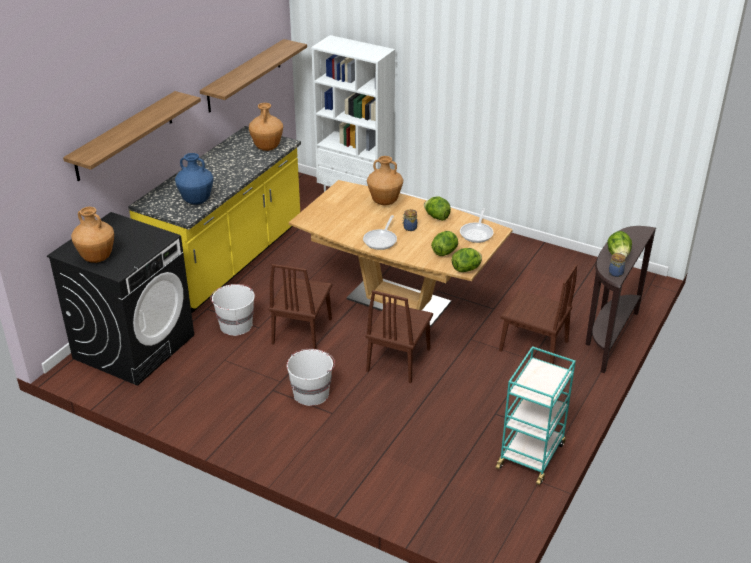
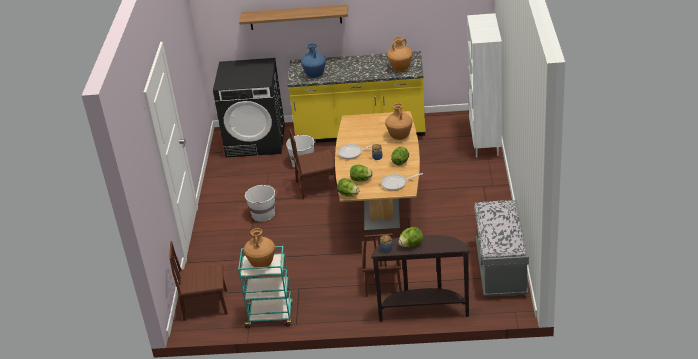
camera: 65 degrees right, 0 degrees up
(97, 258) = (228, 75): brown vase -> brown vase (262, 264)
(244, 76) = (428, 16): shelf -> none
(398, 359) = (320, 232): brown chair -> brown chair (205, 305)
(577, 267) = (501, 269): none -> grey bench

